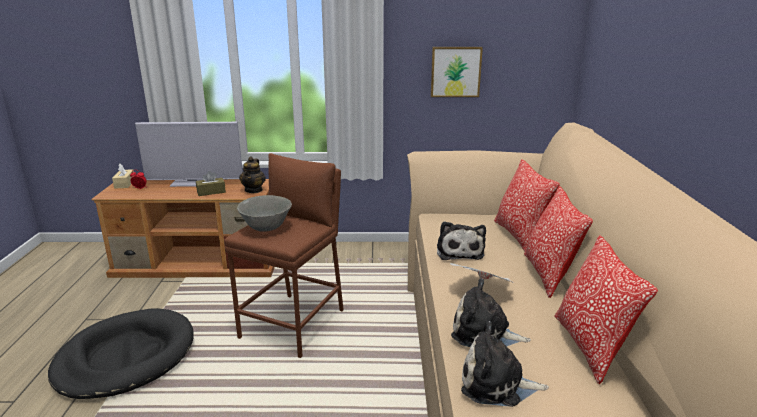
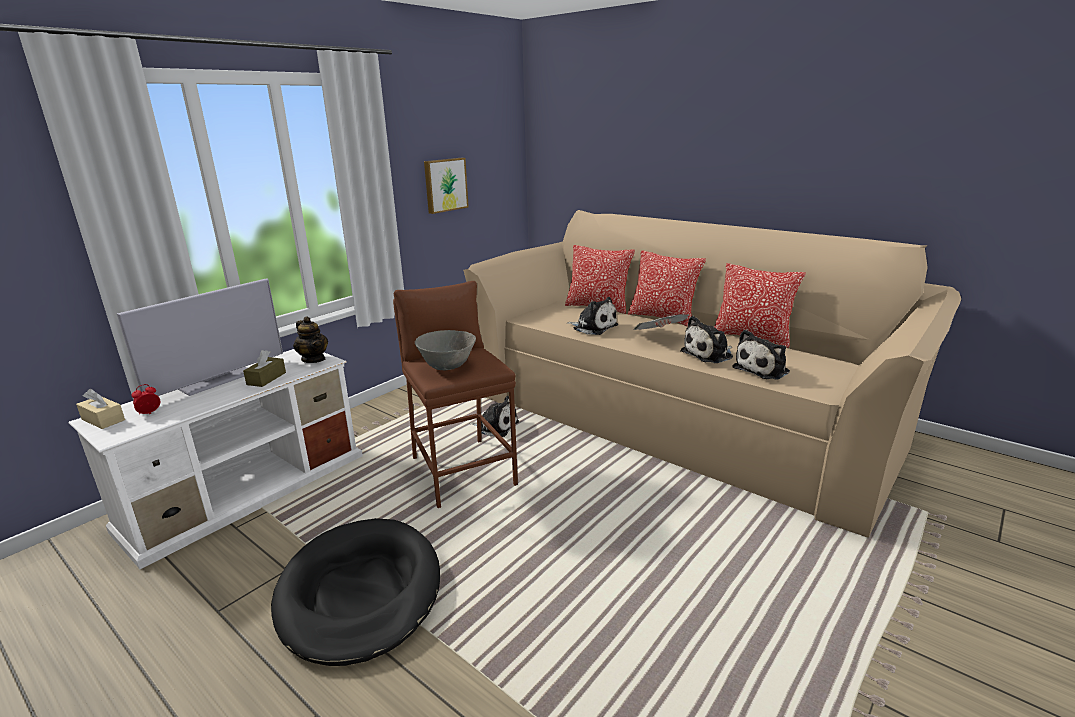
camera: 50 degrees left, 0 degrees up
(199, 263) = (248, 490): brown tv stand -> white tv stand
(372, 306) = (495, 426): none -> plush toy

